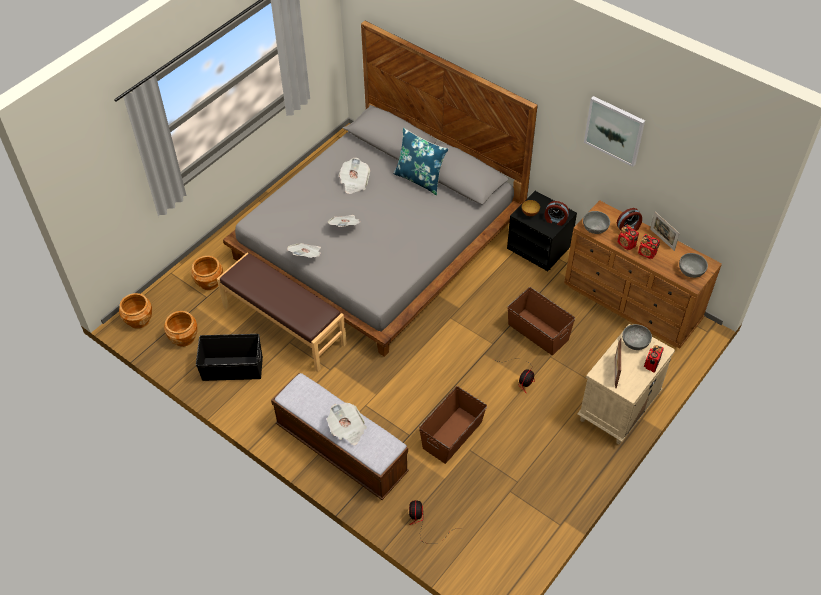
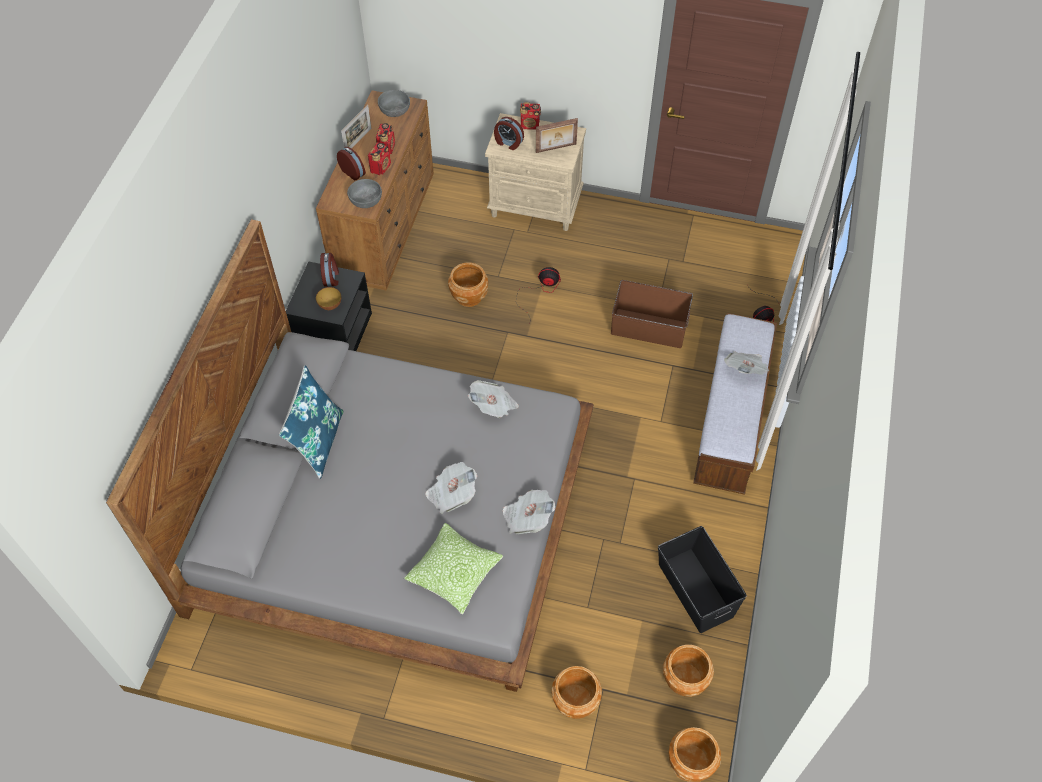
camera: 115 degrees left, 5 degrees up
(284, 325) = (596, 561): brown bench -> none
(293, 211) = (454, 572): none -> pillow
(354, 182) = (360, 519): newspaper -> newspaper (493, 406)
(538, 332) = (469, 296): brown storage box -> brown planter
(614, 130) = (288, 121): picture -> none
(635, 342) = (508, 143): grey bowl -> alarm clock

